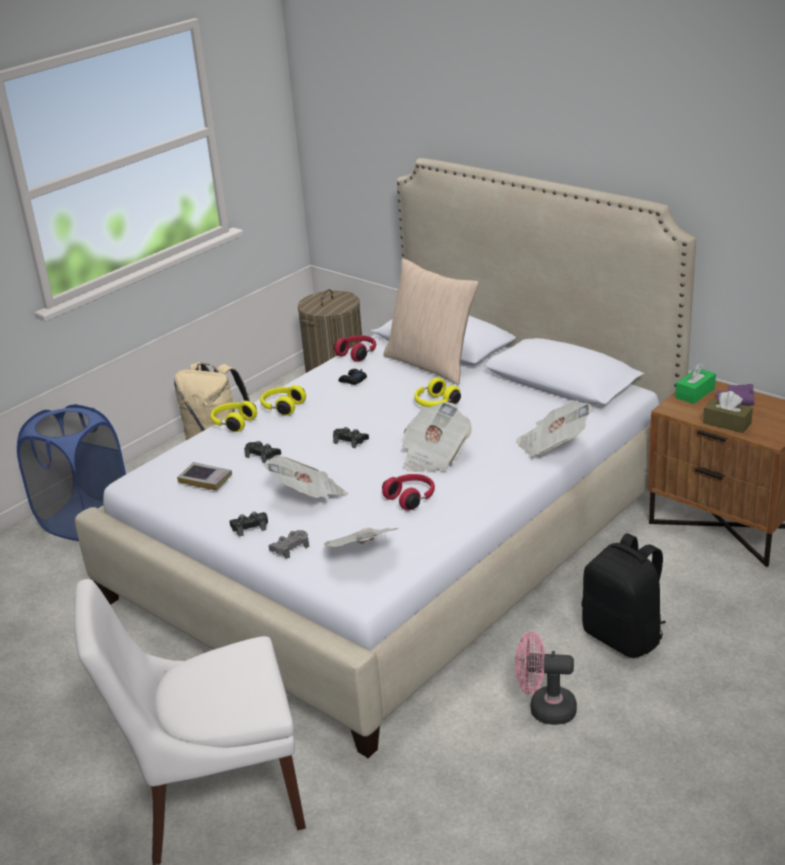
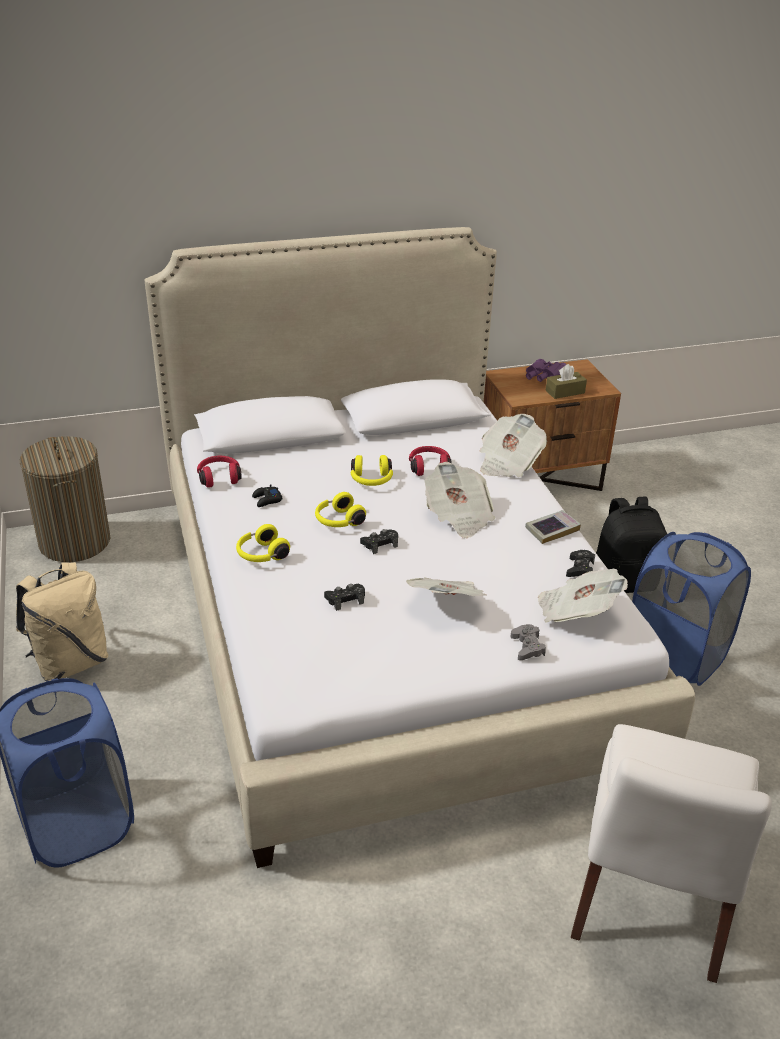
camera: 60 degrees left, 5 degrees up
(205, 479) = (348, 651): book -> book (552, 530)
(233, 423) = (250, 594): yellow headphones -> yellow headphones (338, 521)
(250, 527) = (465, 657): black game controller -> black game controller (580, 569)
(411, 498) = (513, 554): red headphones -> red headphones (429, 467)
(431, 364) = (298, 453): beige pillow -> none
(544, 709) = (675, 657): pink fan -> blue laundry basket
(695, 393) = (509, 382): green tissue box -> none

